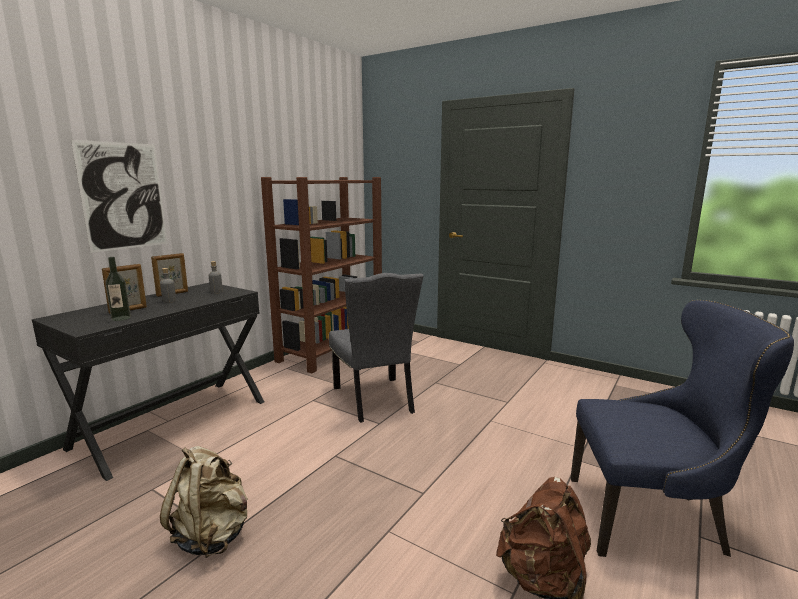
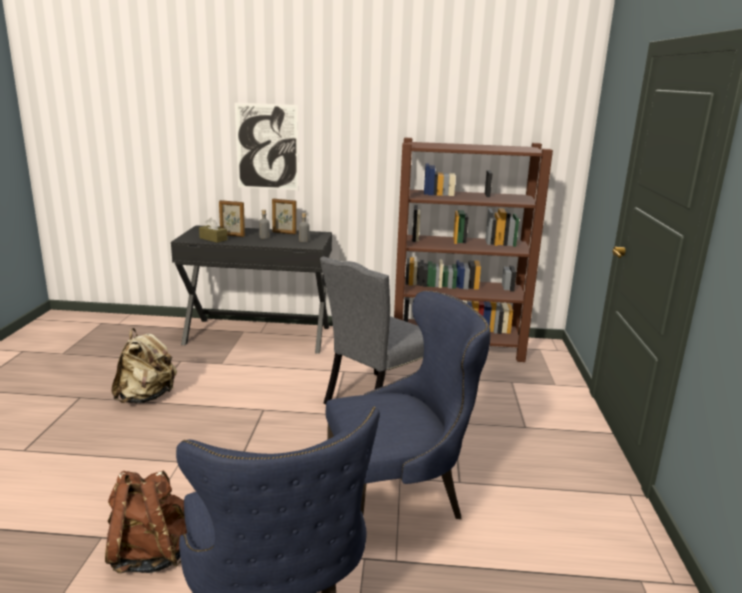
camera: 60 degrees right, 5 degrees up
(121, 318) = (213, 239): bottle -> brown tissue box
(519, 429) = (399, 501): none -> blue chair

